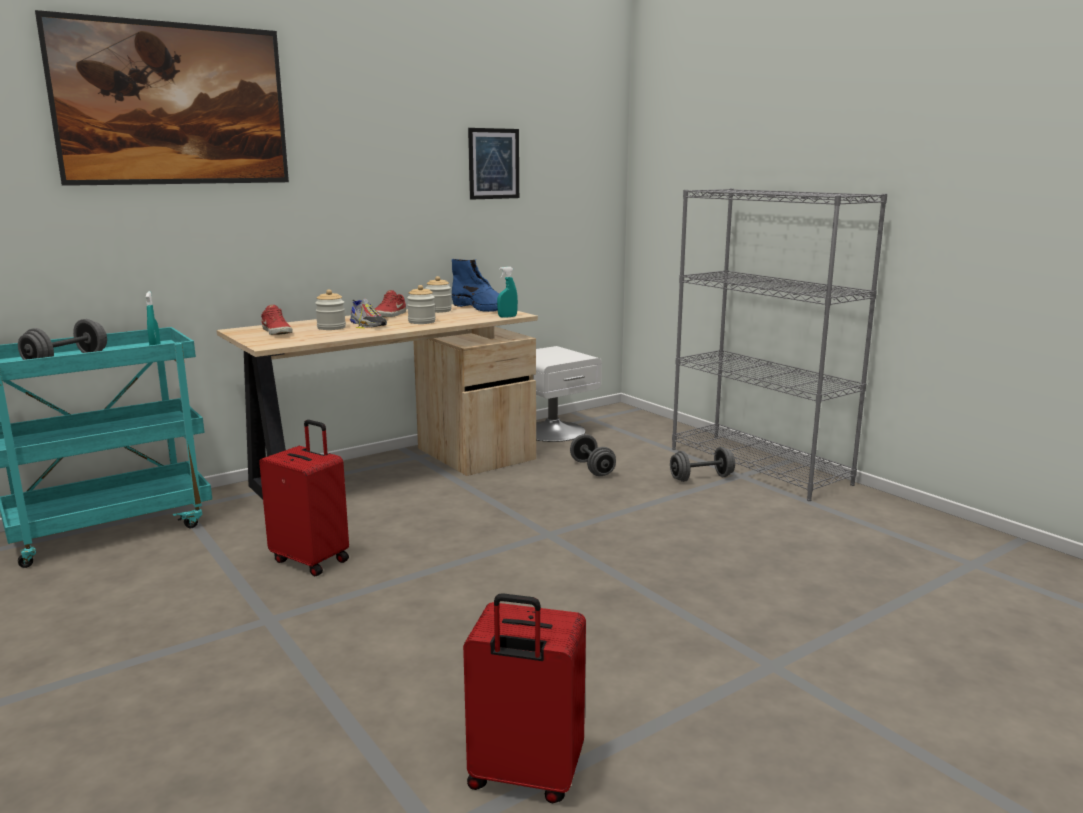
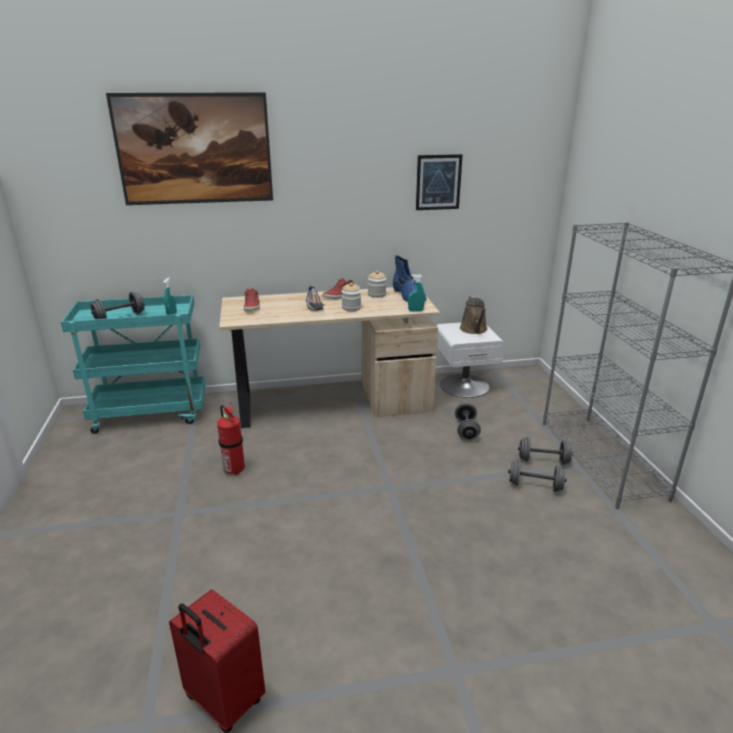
camera: 25 degrees right, 10 degrees up
(312, 560) = (233, 469): red suitcase -> fire extinguisher
(331, 327) = (288, 306): jar -> none
(556, 353) = (474, 330): none -> brown watering can
(712, 500) = (535, 486): none -> grey dumbbell

